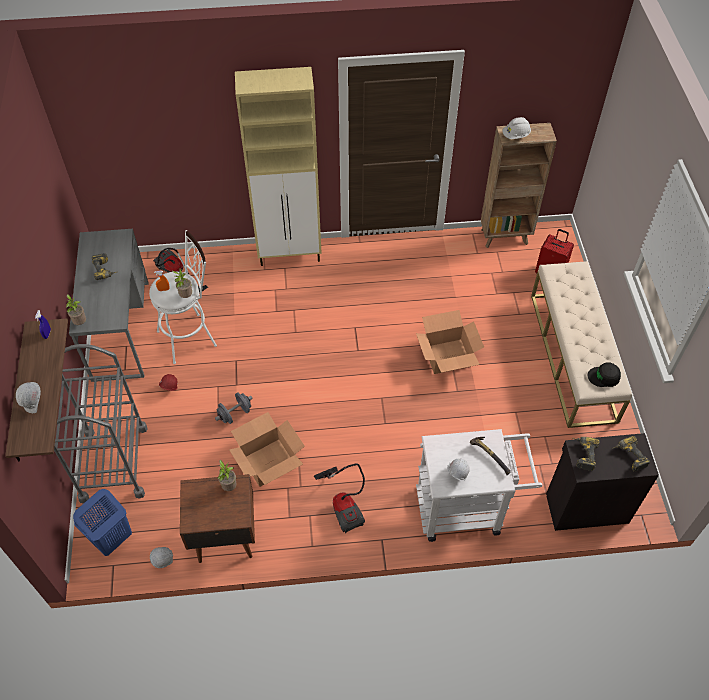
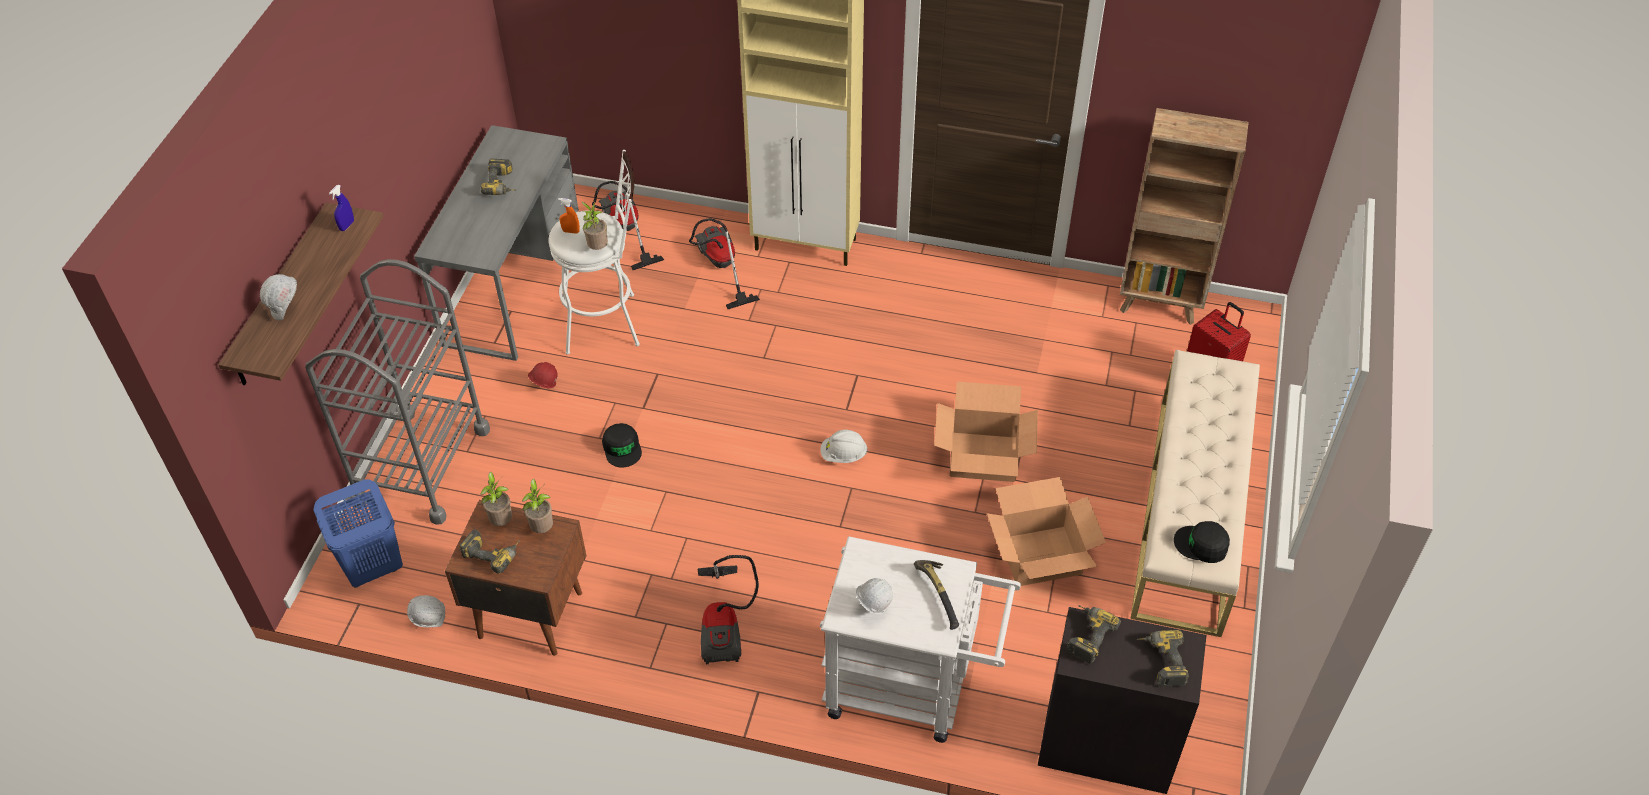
camera: 20 degrees right, 5 degrees down
(80, 322) = (436, 246): potted plant -> potted plant (502, 521)
(205, 512) = (493, 553): none -> power drill
(235, 414) = (622, 448): grey dumbbell -> black cap
(244, 282) = (719, 267): none -> vacuum cleaner
(268, 462) = (640, 530): cardboard box -> cardboard box (1039, 555)
(516, 135) = (1181, 128): white hard hat -> white hard hat (843, 455)

